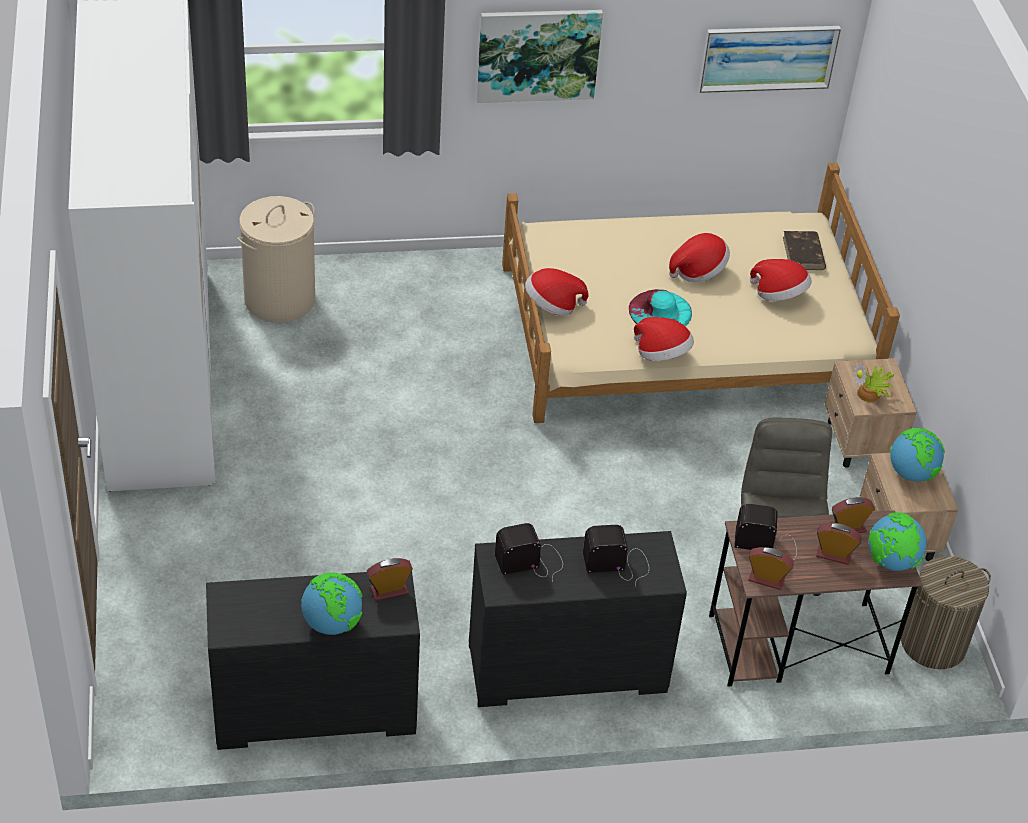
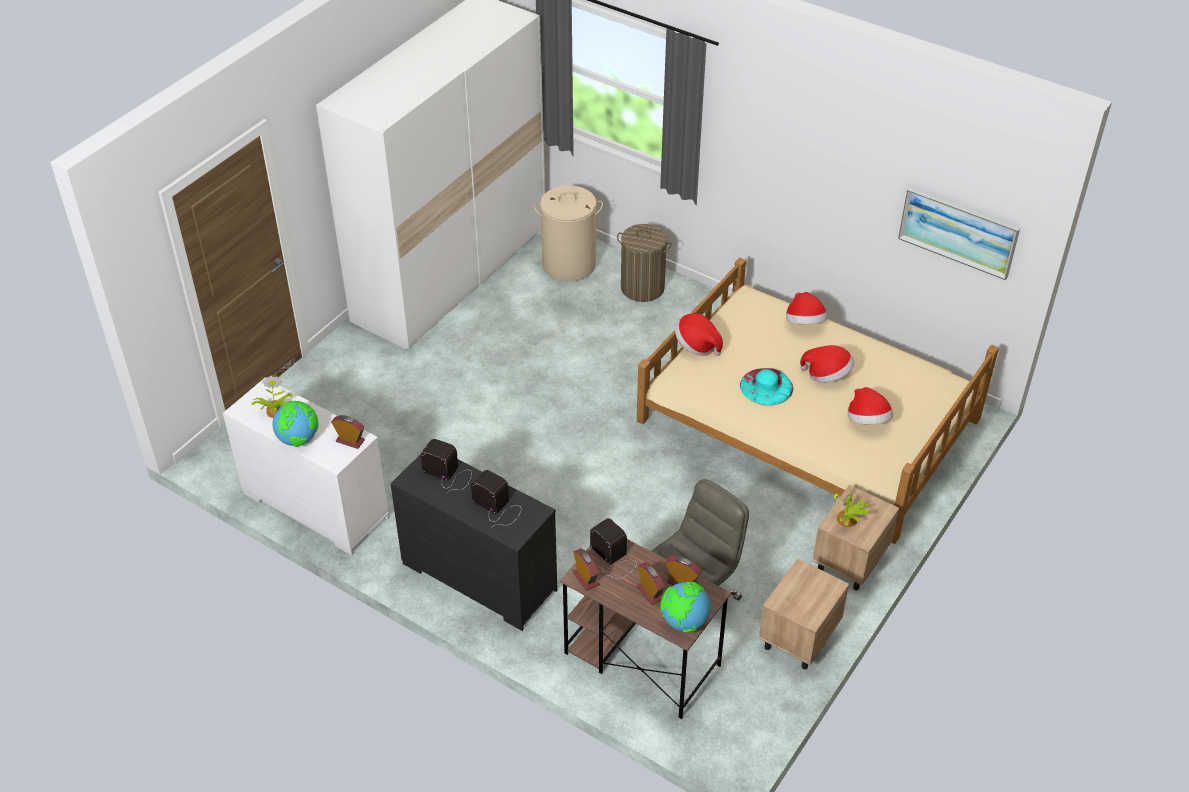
camera: 45 degrees right, 0 degrees up
(267, 611) = (275, 411): none -> potted plant
(314, 711) = (314, 506): black dresser -> white dresser
(538, 54) = (779, 156): picture -> none
(662, 354) = (732, 414): hat -> hat (805, 323)
(803, 253) = (922, 403): brown book -> none
(911, 473) = (810, 588): globe -> none
(933, 643) = (737, 721): laundry basket -> laundry basket (642, 288)

